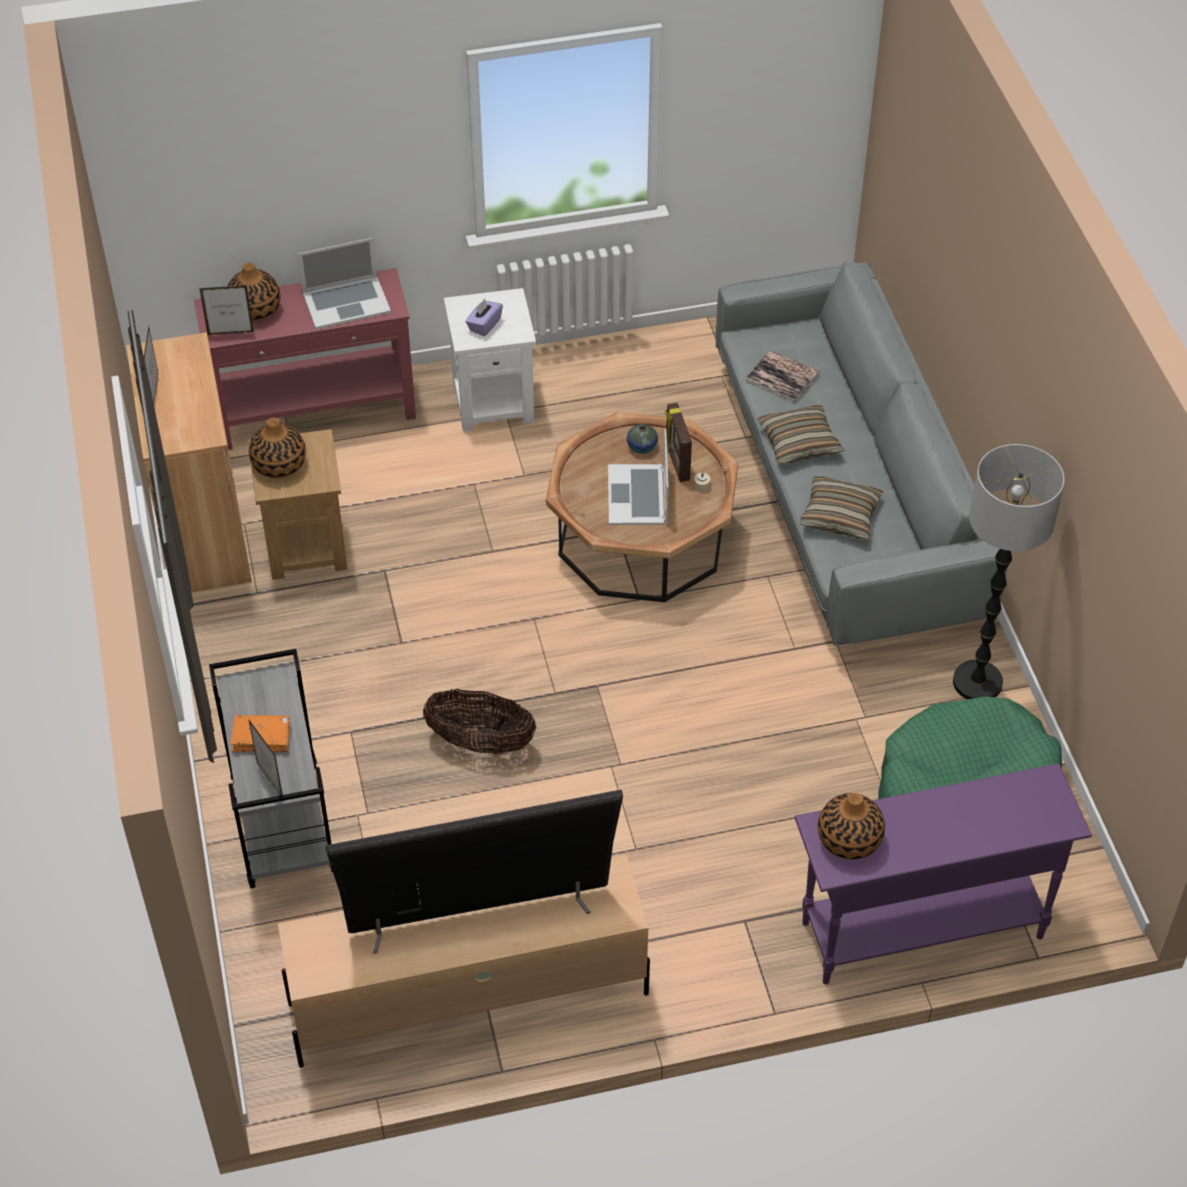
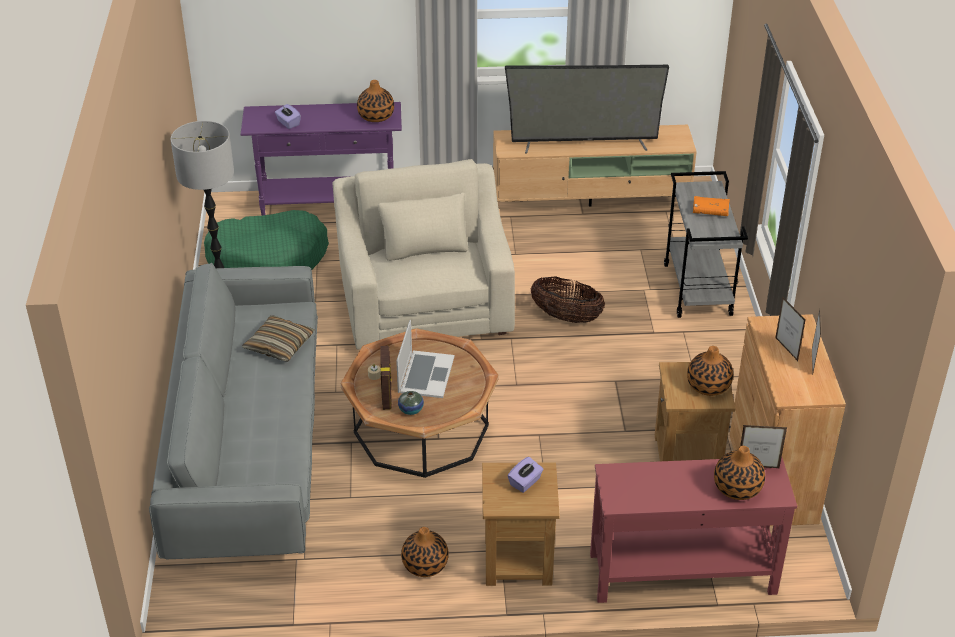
camera: 170 degrees left, 10 degrees down
(269, 780) = (704, 191): picture frame -> picture frame (786, 349)
(346, 302) = (652, 484): laptop -> none
(494, 402) = (517, 560): white side table -> brown side table
(591, 386) = (425, 564): none -> vase
(694, 740) = (425, 302): none -> beige armchair
(782, 377) = (272, 453): book -> none
(799, 443) = (284, 399): pillow -> none
(992, 798) = (288, 123): none -> purple tissue box

